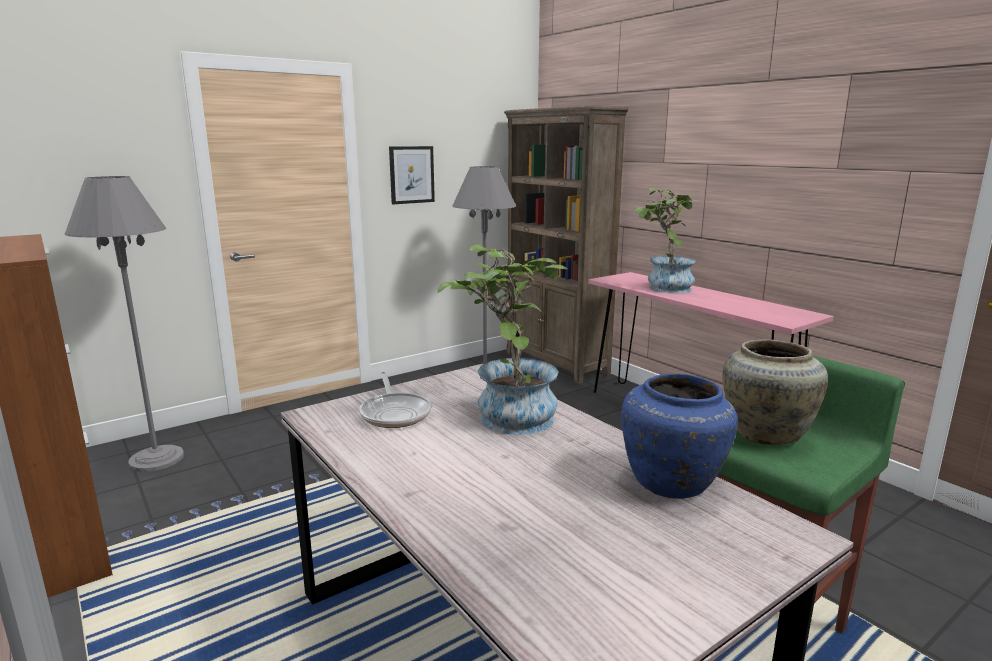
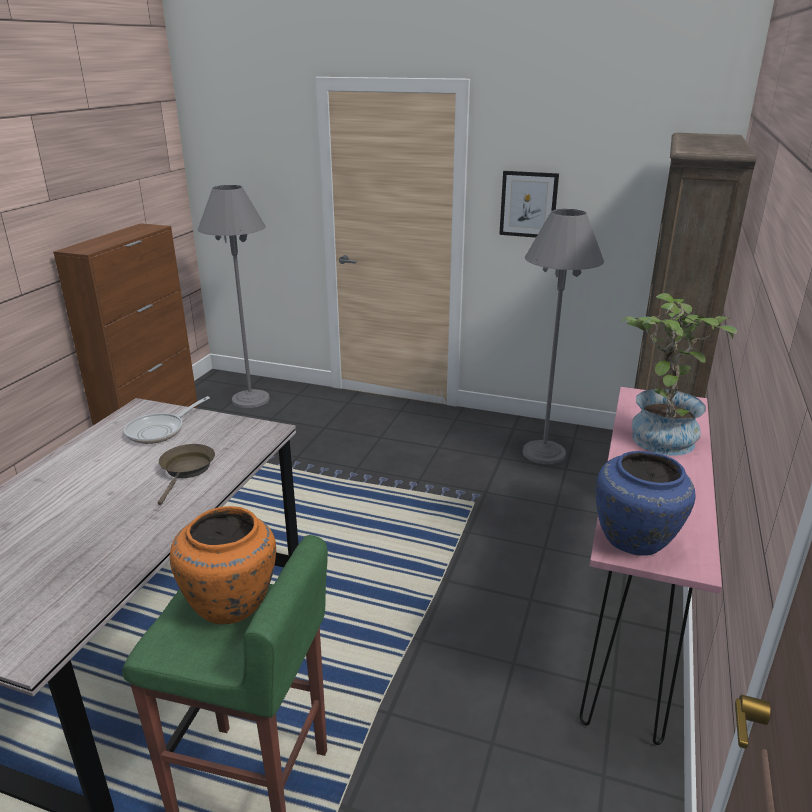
camera: 55 degrees right, 10 degrees up
(507, 415) = (187, 470): potted plant -> brown frying pan
(673, 483) = (98, 574): blue vase -> blue vase (636, 541)
(766, 433) = (232, 603): beige vase -> orange vase

